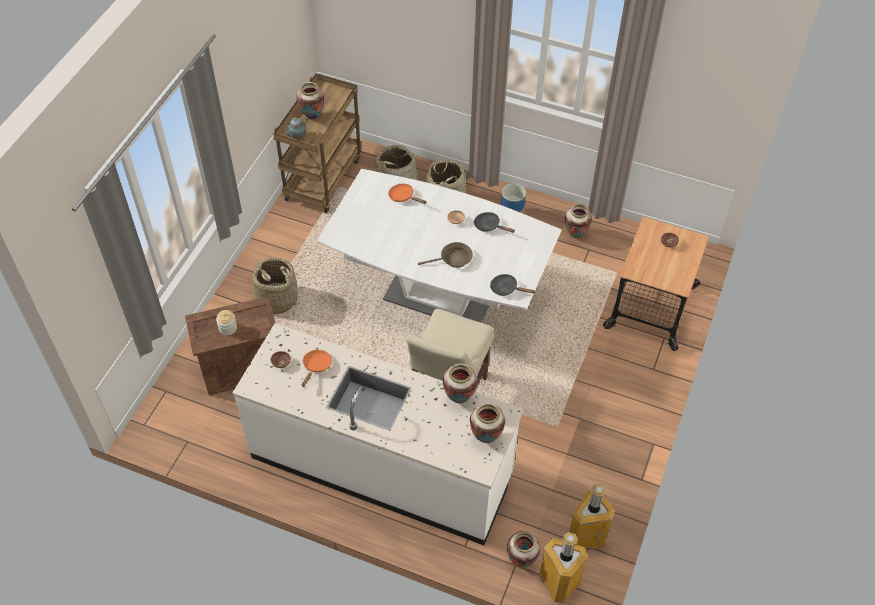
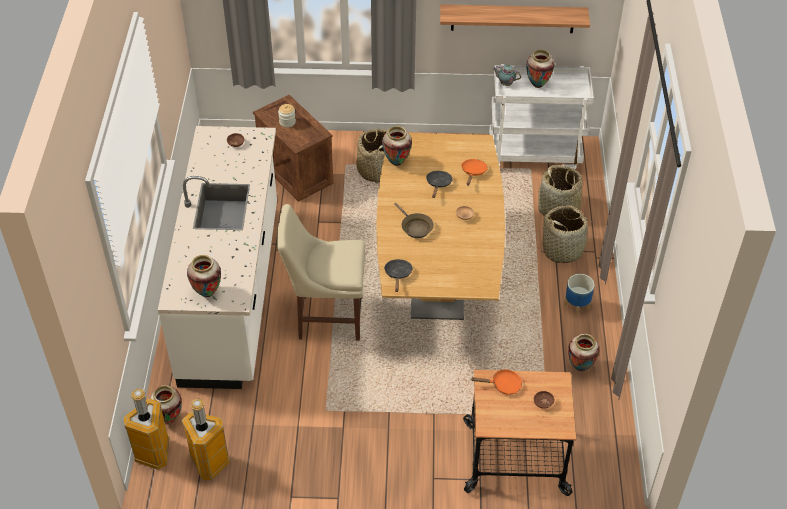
camera: 70 degrees right, 5 degrees down
(265, 82) = (512, 18): none -> shelf
(316, 367) = (240, 165): orange frying pan -> orange frying pan (503, 385)
(323, 178) = (534, 155): brown cart -> white cart
(439, 297) = (437, 279): white dining table -> brown dining table
(459, 398) = (243, 264): vase -> vase (396, 162)
(489, 226) = (471, 242): black frying pan -> black frying pan (438, 184)

